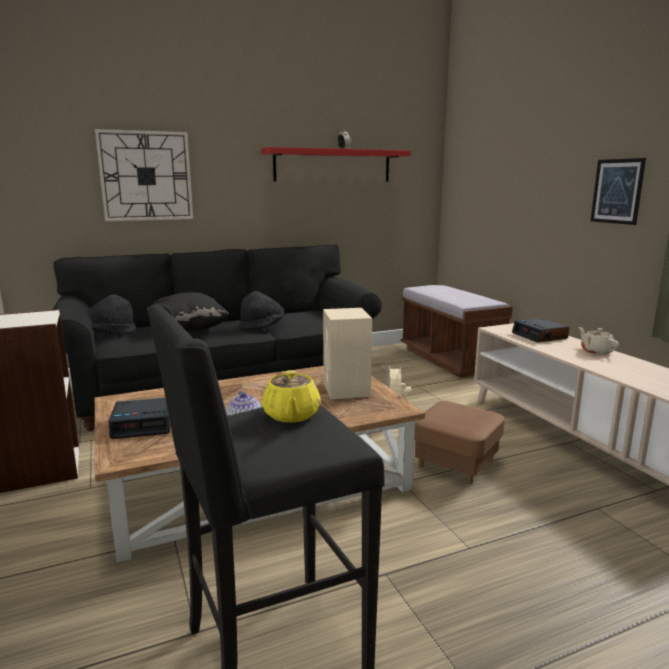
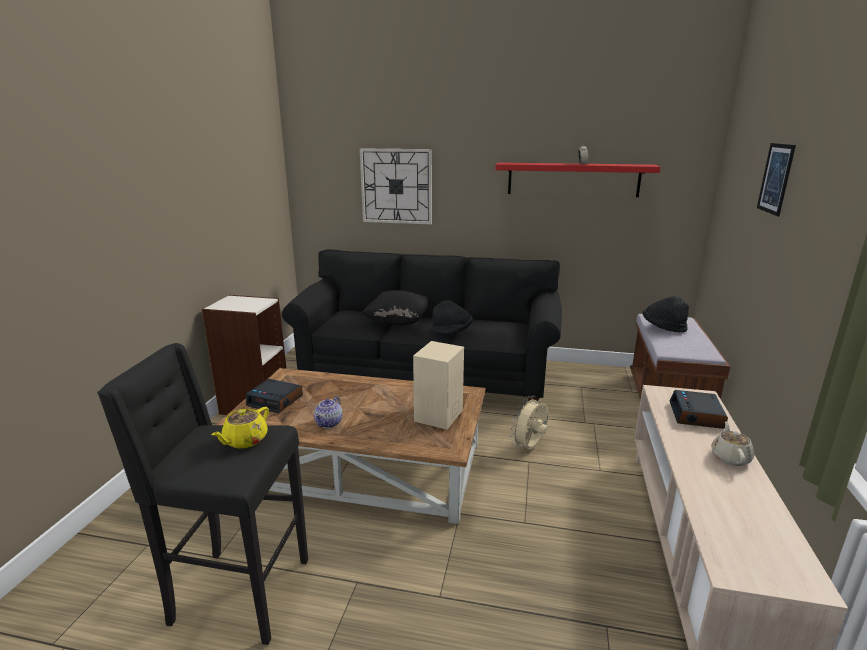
camera: 35 degrees right, 5 degrees up
(110, 333) = (339, 314): black hat -> black hat (663, 328)
(456, 463) = (527, 516): brown ottoman -> none
(617, 191) = (826, 264): picture -> picture (775, 178)

